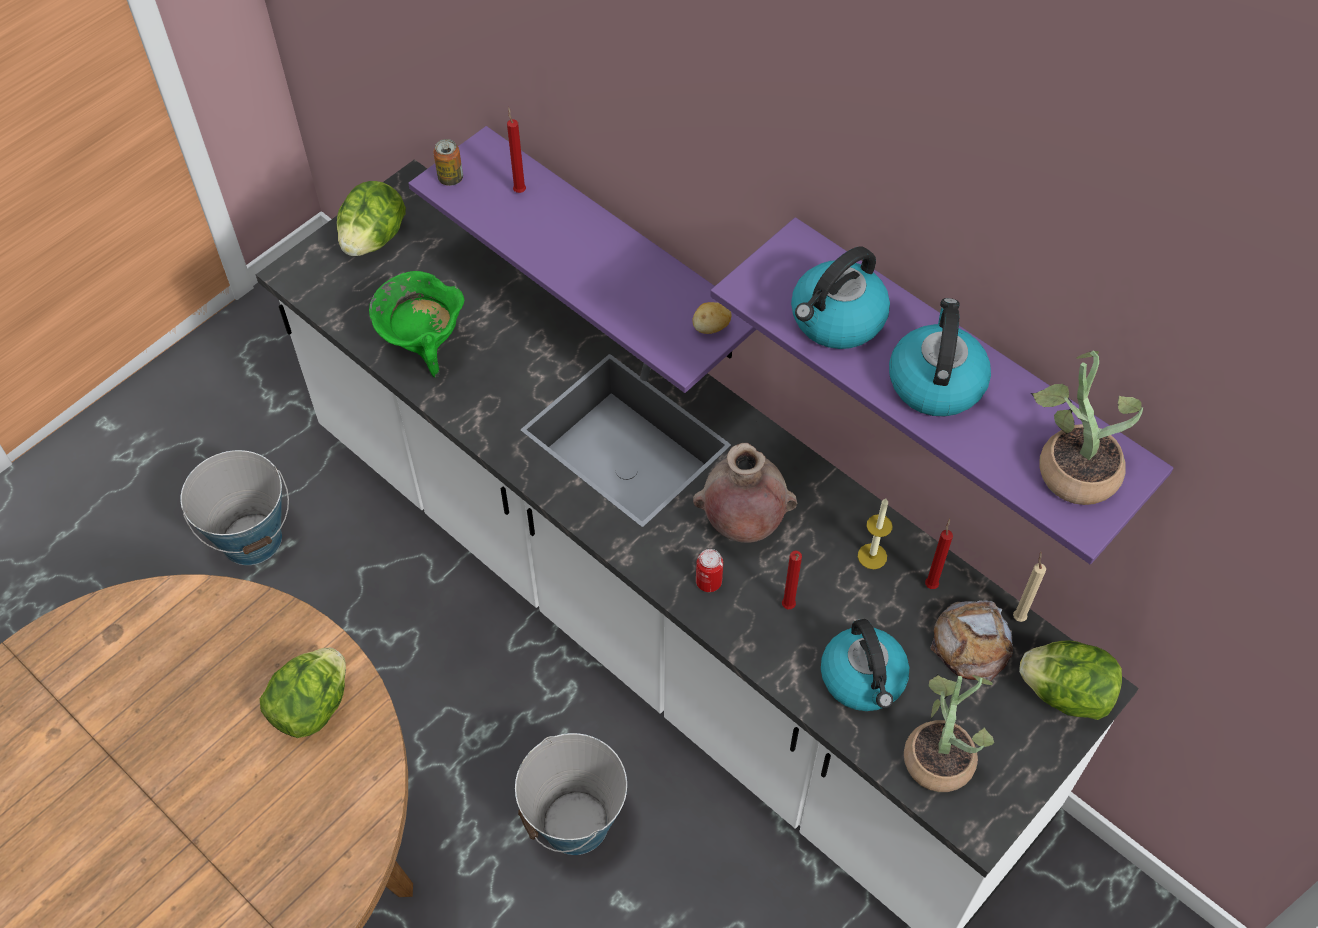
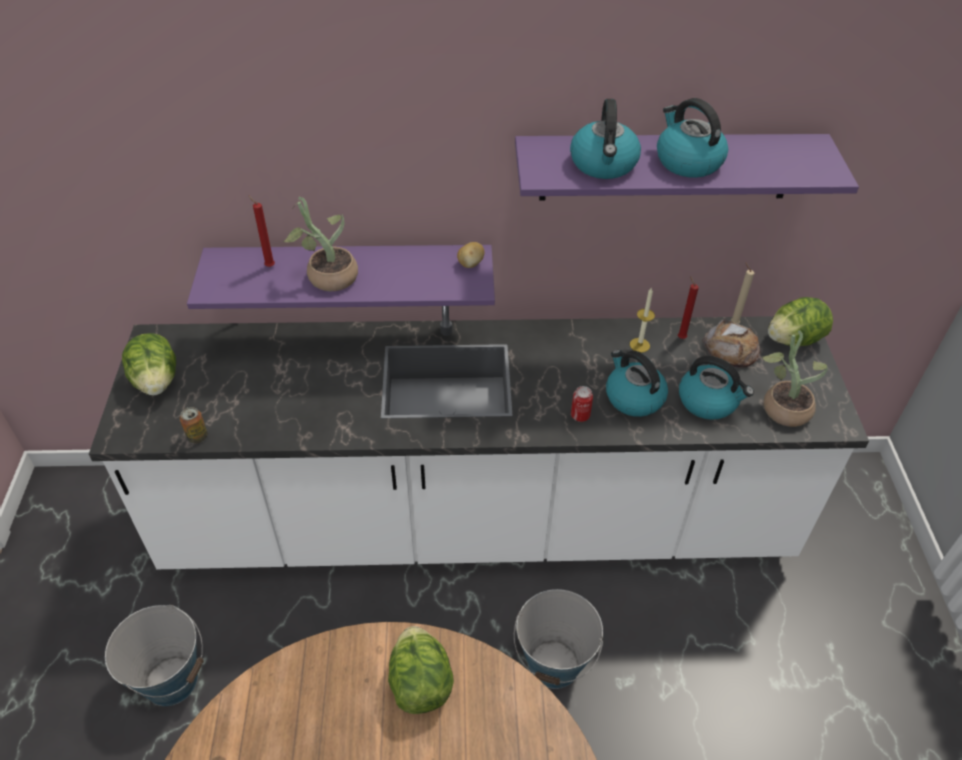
camera: 45 degrees left, 10 degrees down
(424, 347) = (264, 416): green cooking pot -> none
(450, 178) = (214, 285): can -> can (197, 436)
(742, 524) = (561, 376): brown vase -> none
(788, 608) = (633, 397): red candle -> kettle
(1070, 466) = (793, 158): potted plant -> potted plant (327, 276)

